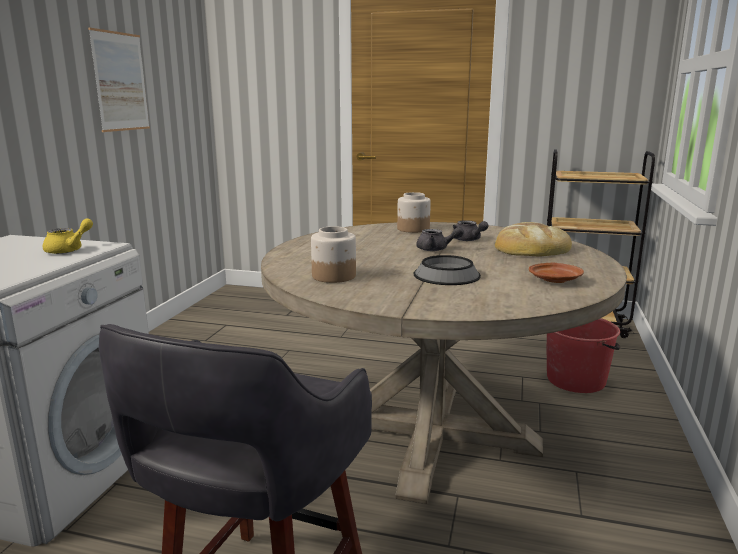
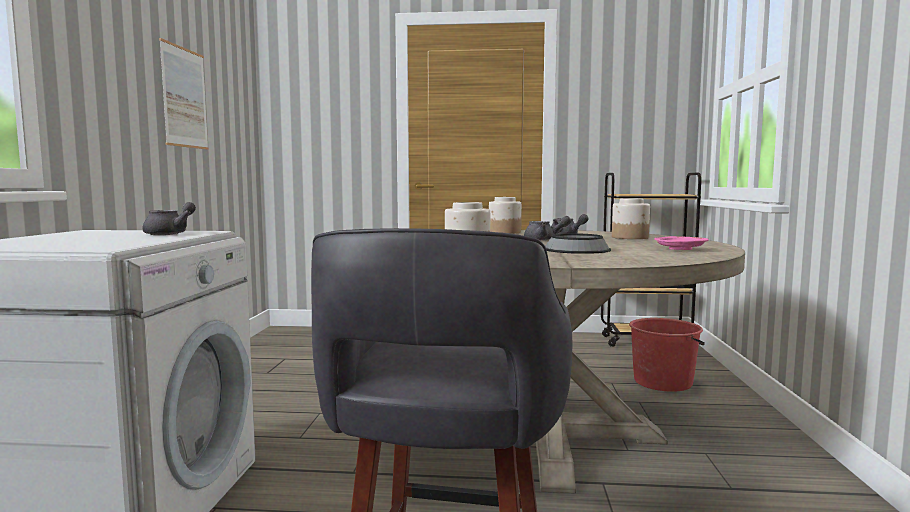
camera: 10 degrees left, 10 degrees down
(69, 250) = (171, 233): yellow teapot -> grey teapot
(531, 247) = (630, 237): bread -> jar
(555, 280) = (680, 249): brown plate -> pink plate

